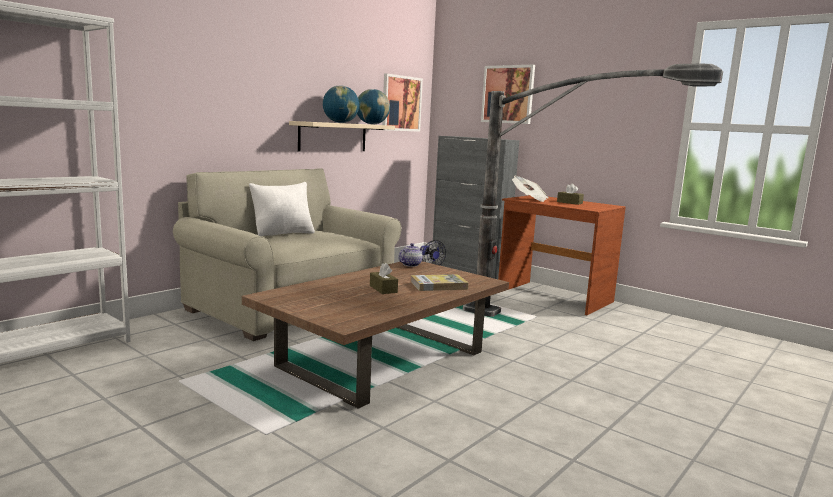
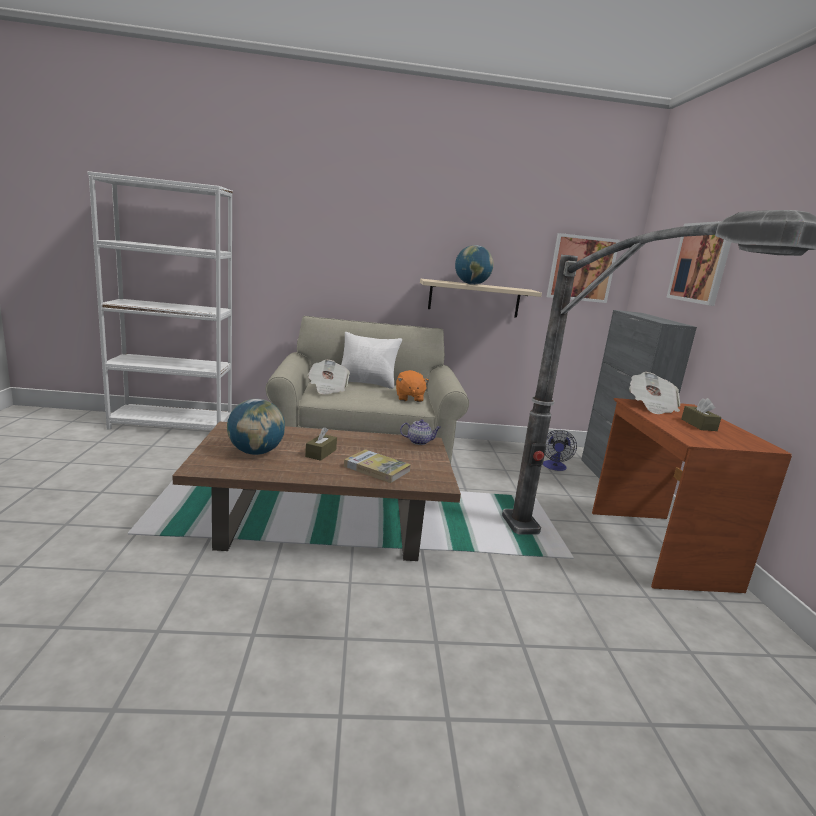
camera: 45 degrees right, 5 degrees up
(272, 244) = (328, 388): none -> newspaper
(342, 237) = (409, 398): none -> orange plush toy
(372, 124) = (517, 289): globe -> globe (256, 452)

